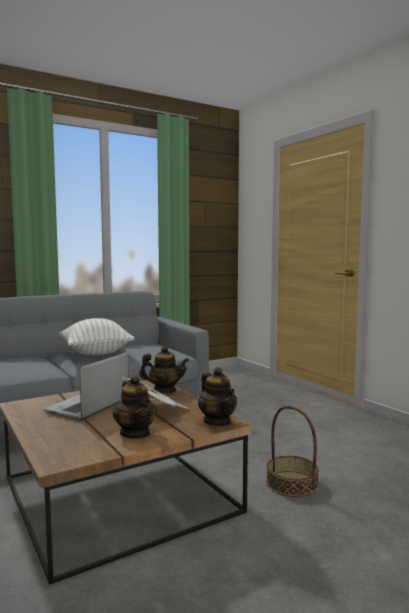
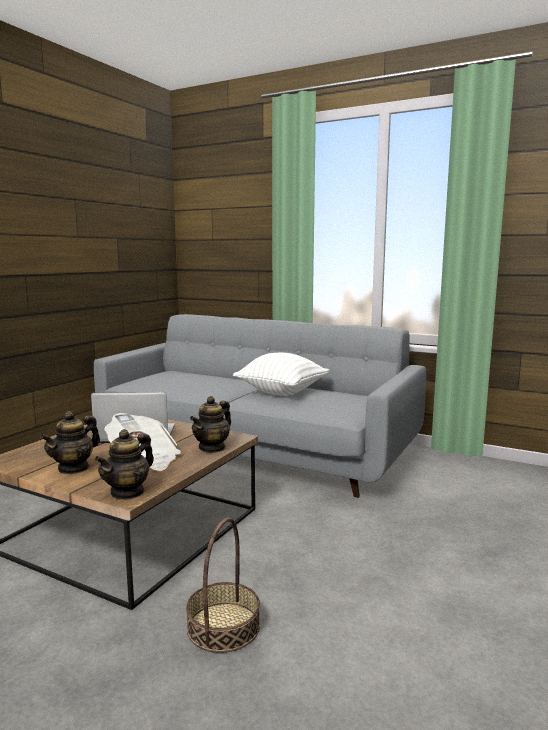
camera: 60 degrees right, 5 degrees up
(164, 390) = (212, 448): teapot -> teapot turned 60 degrees clockwise

